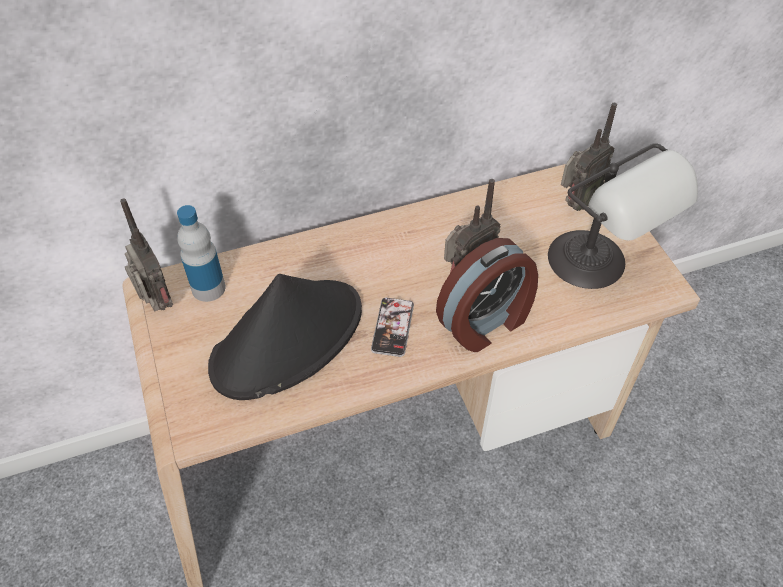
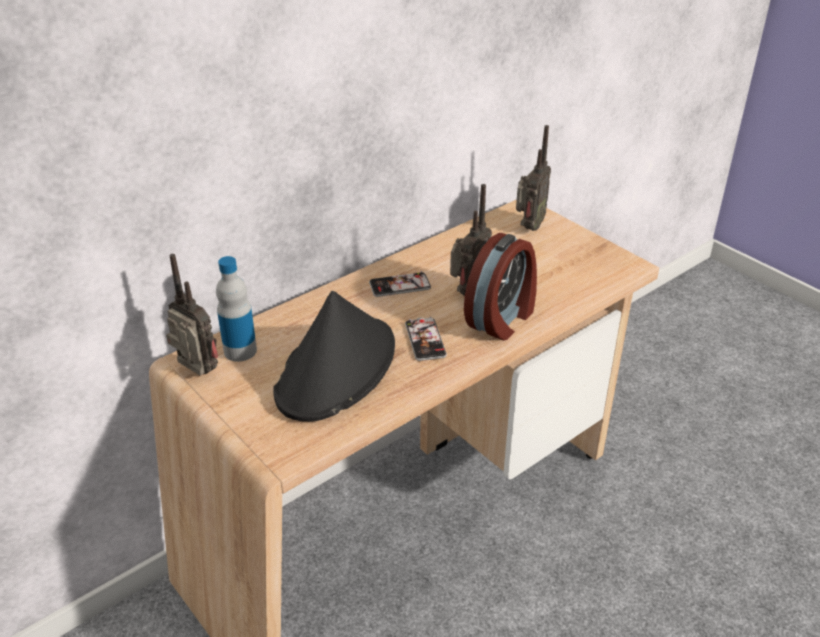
camera: 20 degrees left, 15 degrees down
(400, 247) = (400, 285): none -> phone
(599, 268) = (572, 264): table lamp -> none

